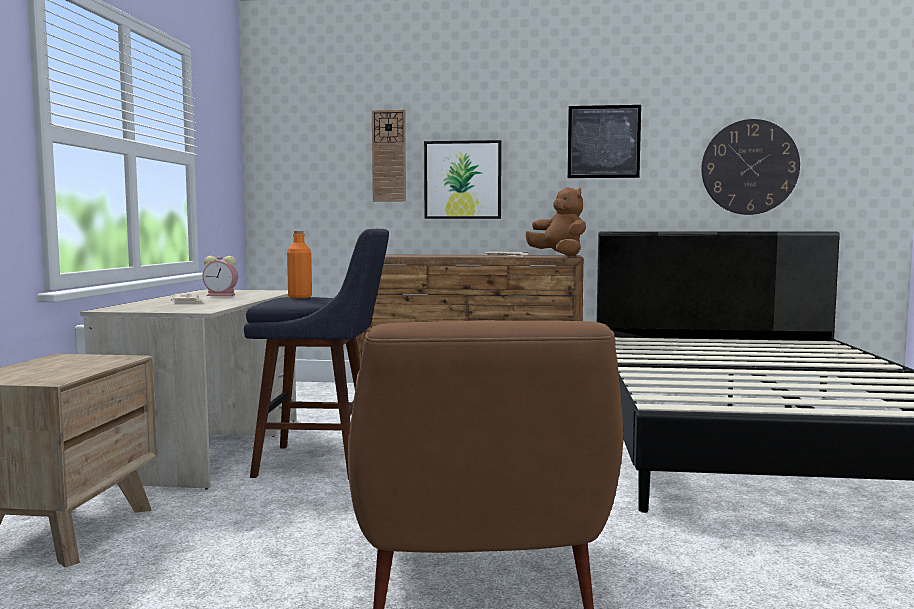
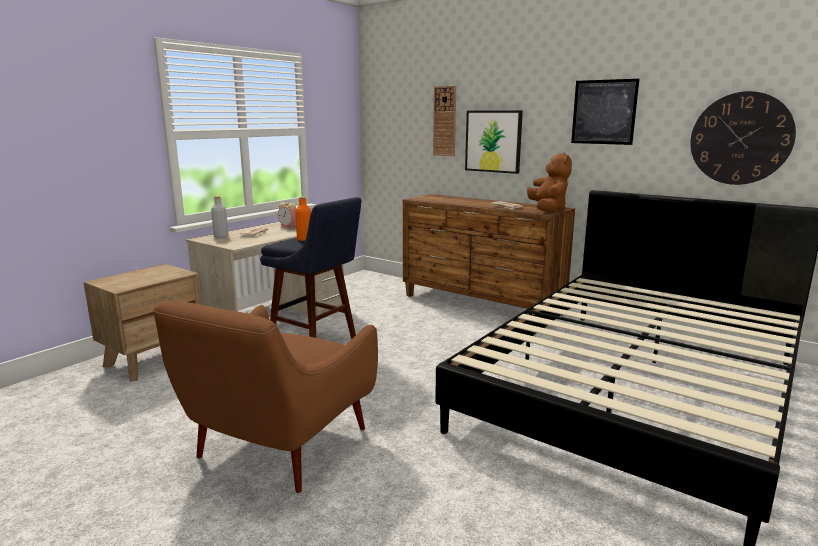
camera: 30 degrees right, 10 degrees up
(139, 306) = (221, 236): none -> grey bottle

